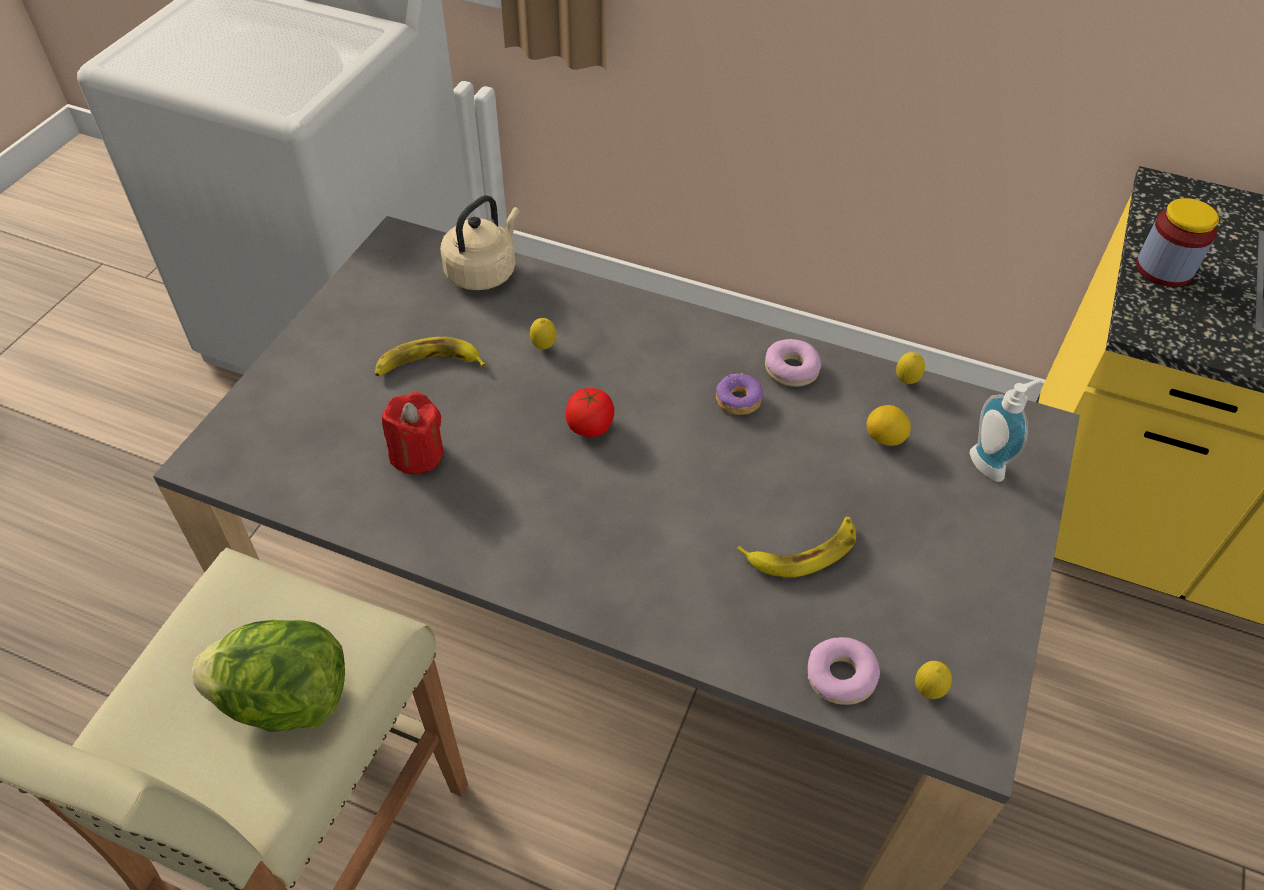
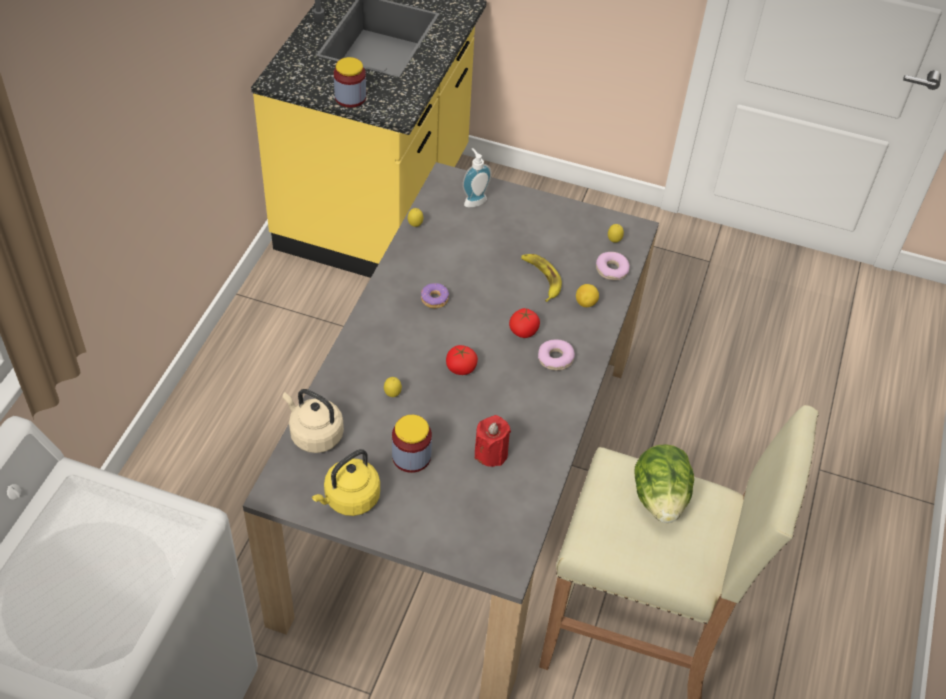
camera: 95 degrees left, 0 degrees up
(371, 303) = (349, 499): none -> yellow kettle
(428, 364) = (411, 457): banana -> jar
(670, 514) = (523, 331): none -> tomato
(791, 369) = (407, 274): donut -> donut (555, 359)
(884, 439) = (460, 239): lemon -> lemon (586, 303)

